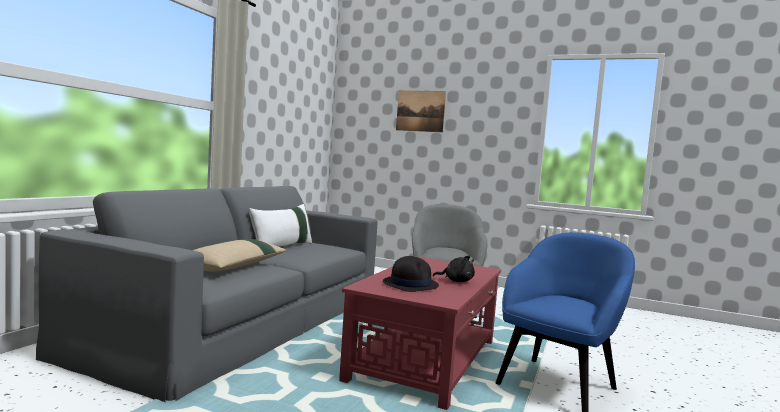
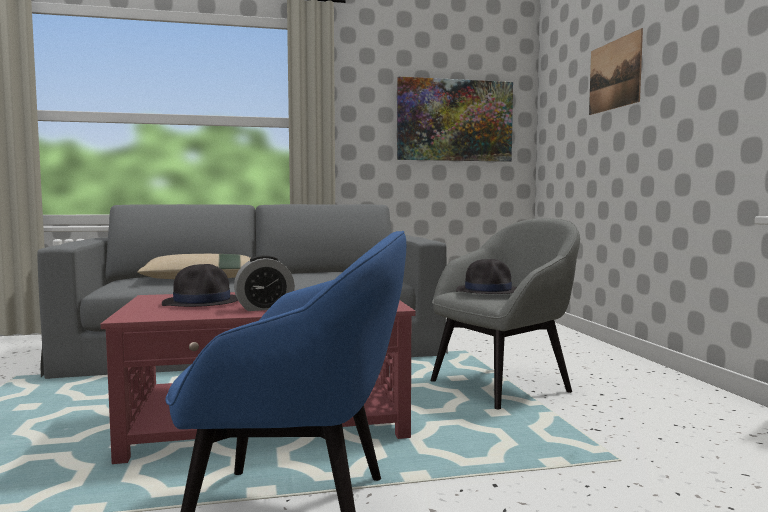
camera: 55 degrees right, 0 degrees up
(282, 247) = (320, 272): white pillow -> none
(298, 116) = (455, 120): none -> picture
(448, 251) = (488, 291): none -> black hat
(456, 281) = (264, 308): black plush toy -> alarm clock

